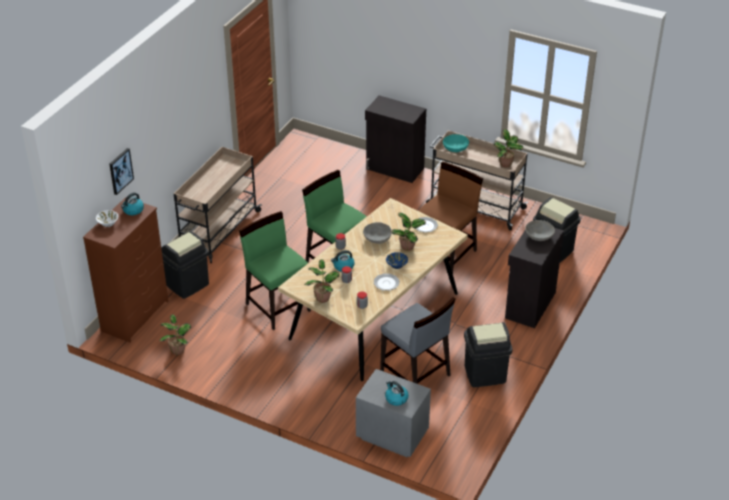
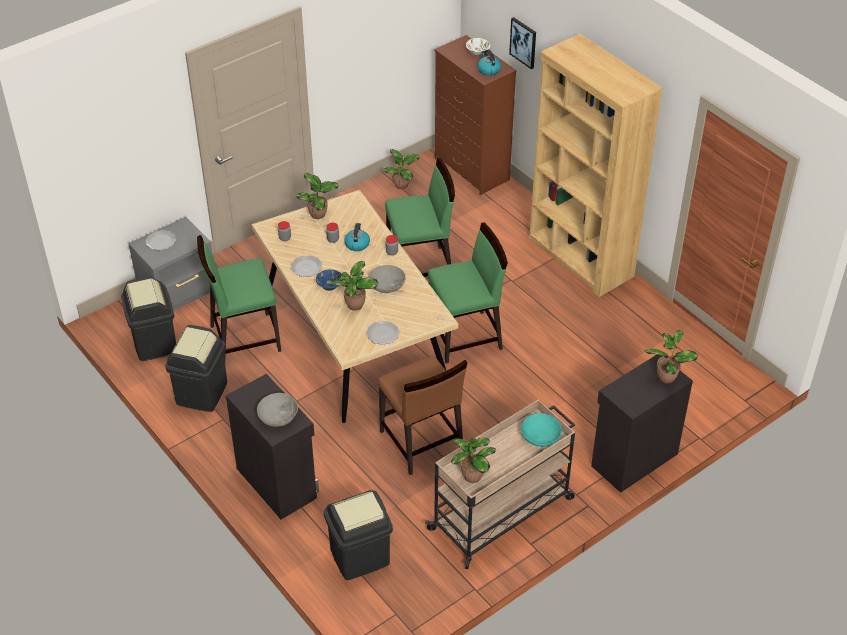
camera: 115 degrees right, 5 degrees up
(187, 285) = (498, 213): black trash can -> black trash can (154, 343)
(218, 231) = (580, 258): beige cart -> brown bookcase
(382, 103) = (666, 376): none -> potted plant
(396, 398) = (160, 241): kettle -> plate
(415, 374) = (244, 338): grey chair -> green chair

